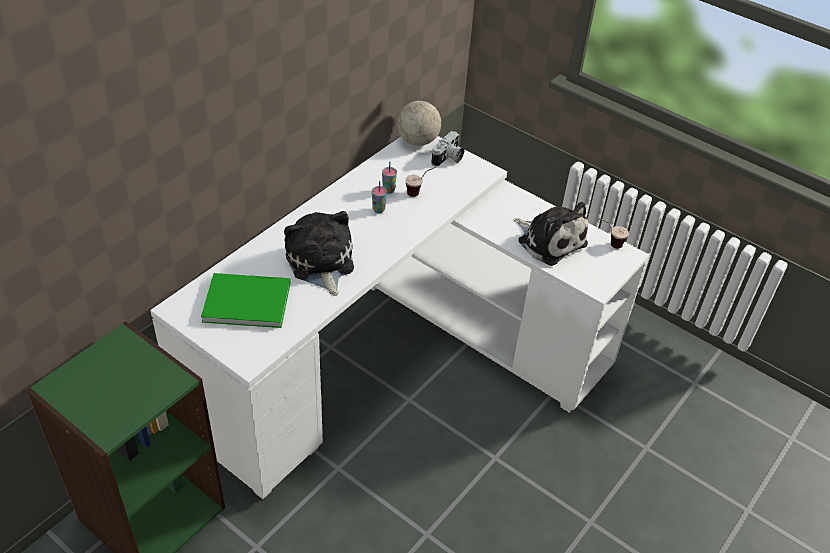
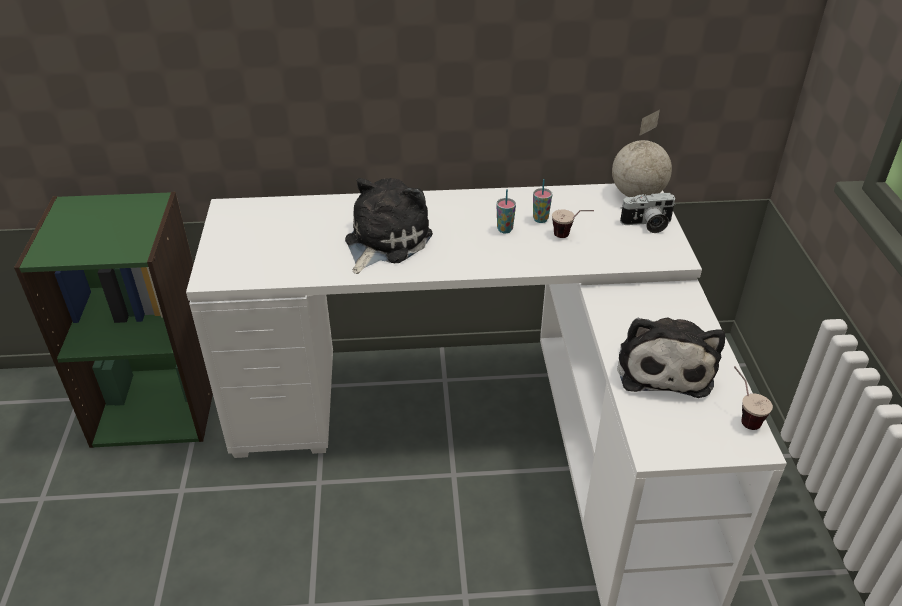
camera: 50 degrees right, 5 degrees down
(245, 300) = (282, 232): green book -> none

